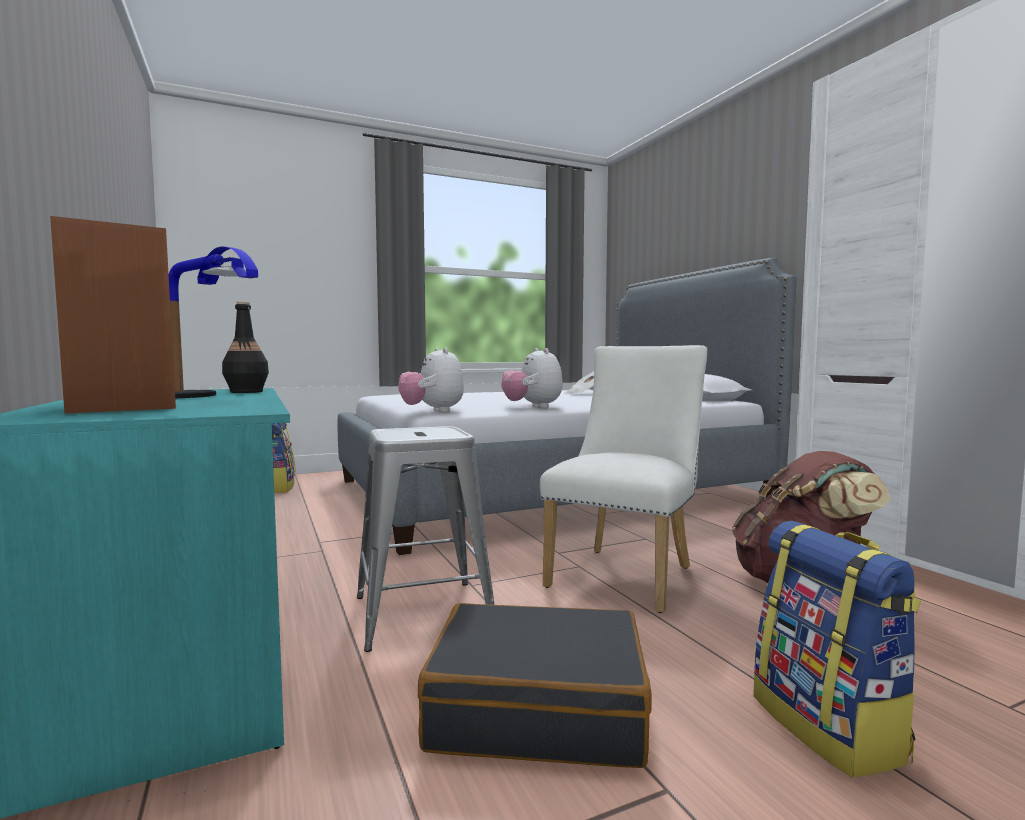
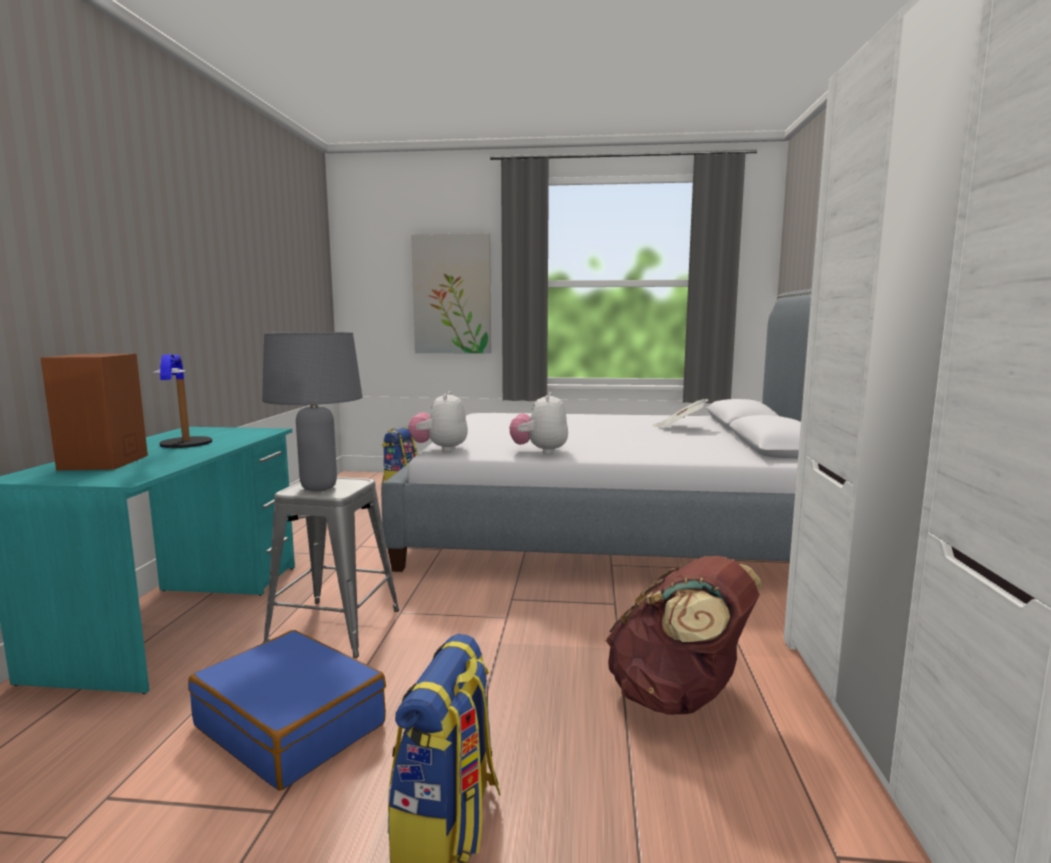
camera: 30 degrees right, 5 degrees up
(246, 392) = (244, 438): black bottle -> none
(316, 273) = (452, 294): none -> picture
(413, 434) = (319, 487): none -> grey table lamp
(537, 708) = (291, 725): black suitcase -> blue suitcase
(626, 573) = (533, 636): white chair -> none

